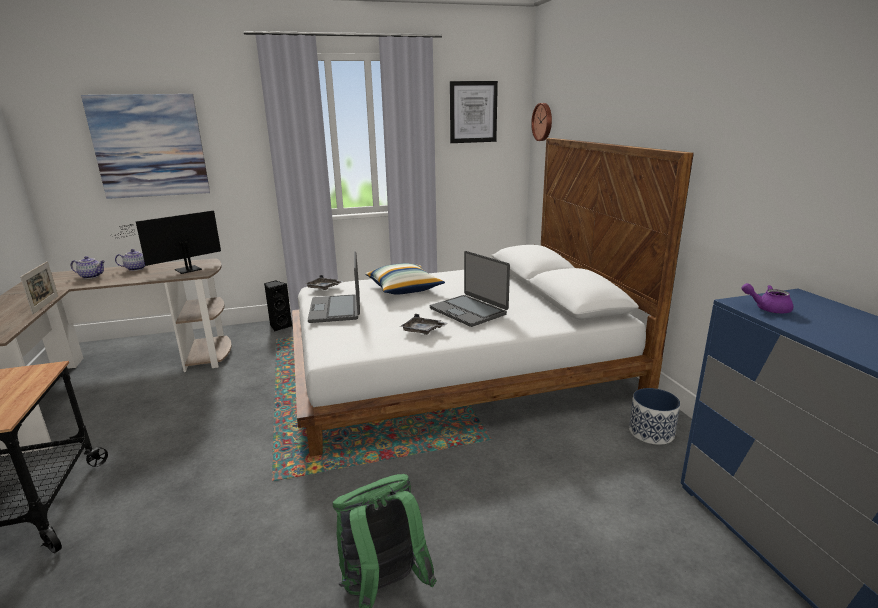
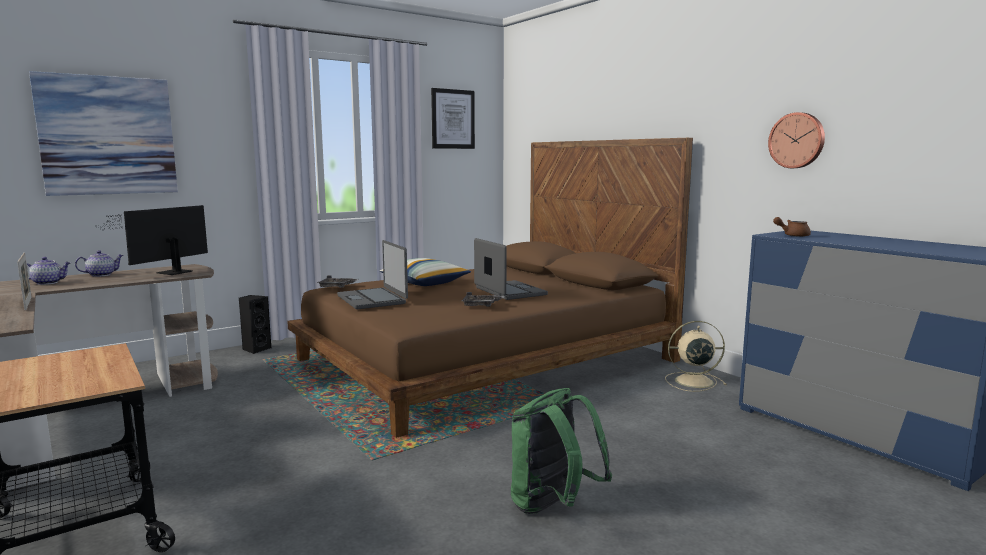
camera: 20 degrees left, 10 degrees down
(455, 367) = (485, 360): white bed -> brown bed
(469, 311) = (509, 291): laptop -> laptop turned 150 degrees counterclockwise
(543, 122) = (520, 130): wall clock -> wall clock (797, 140)
(651, 432) = (692, 381): planter -> beige fan
(767, 308) = (792, 235): purple teapot -> brown teapot

